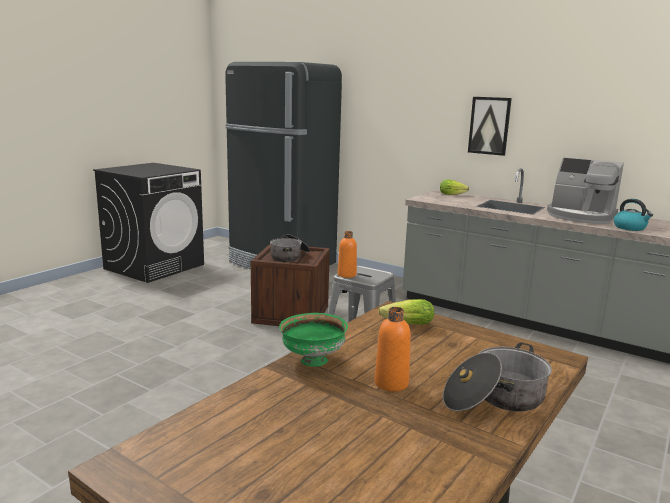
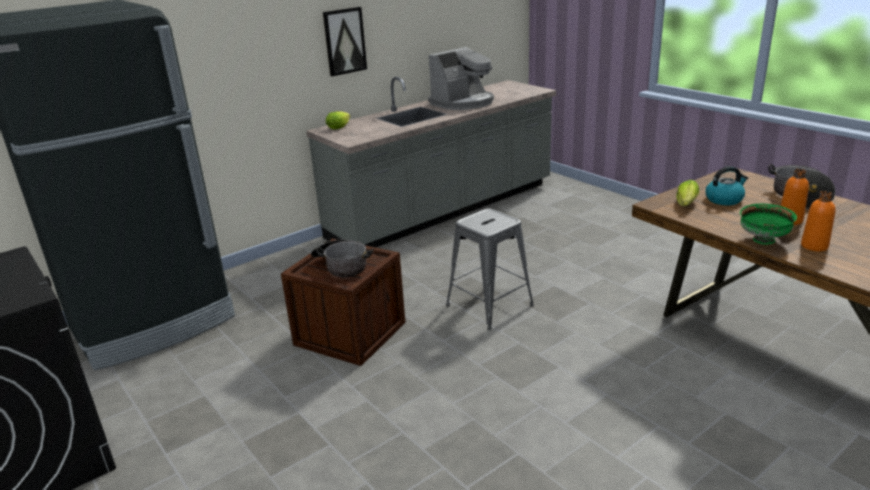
camera: 70 degrees left, 10 degrees up
(346, 275) = (488, 228): orange bottle -> orange bottle (814, 246)
(630, 228) = (506, 97): kettle -> kettle (724, 199)

